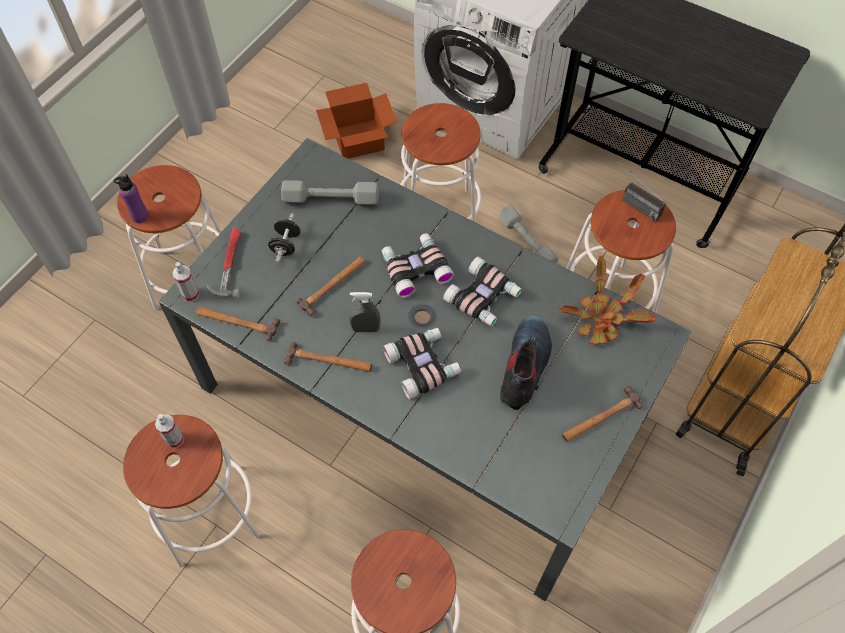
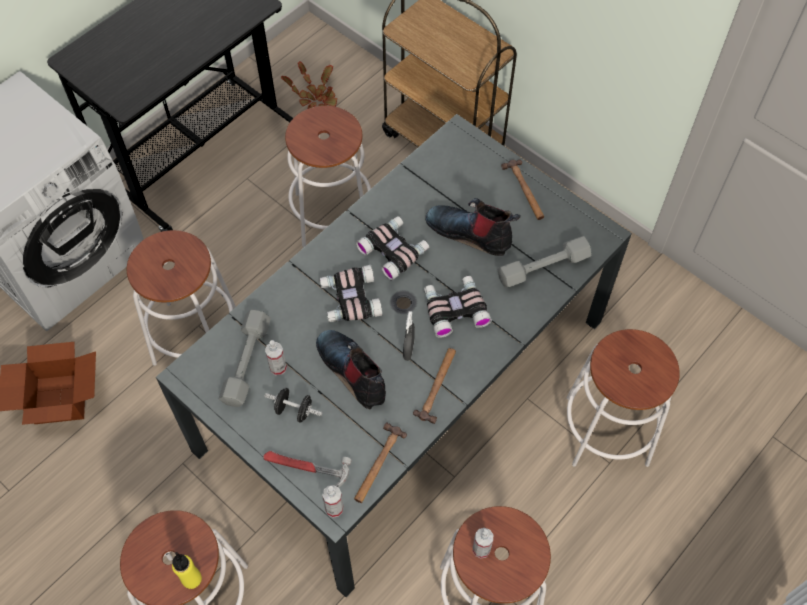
camera: 80 degrees left, 0 degrees up
(140, 216) = (191, 579): purple bottle -> yellow bottle
(329, 224) = (278, 368): none -> spray bottle
(333, 285) = (354, 372): hammer -> boot
(526, 242) = (248, 264): grey dumbbell -> grey dumbbell (543, 267)
(602, 317) = (432, 169): potted plant -> potted plant (316, 98)
(631, 202) = (301, 130): radio -> none

